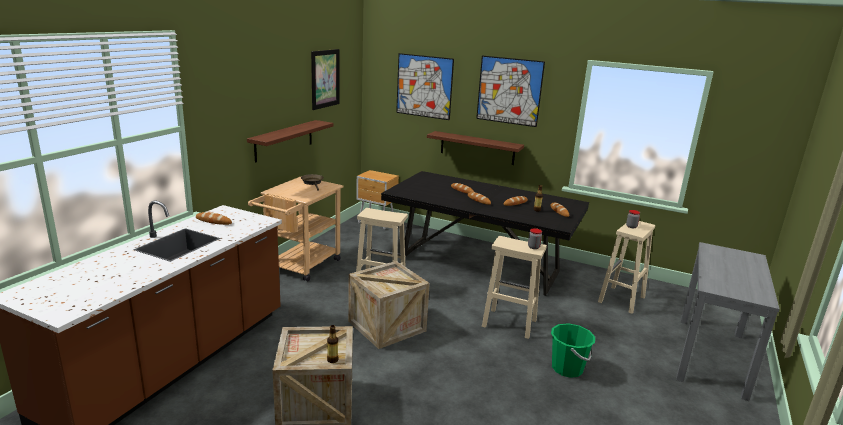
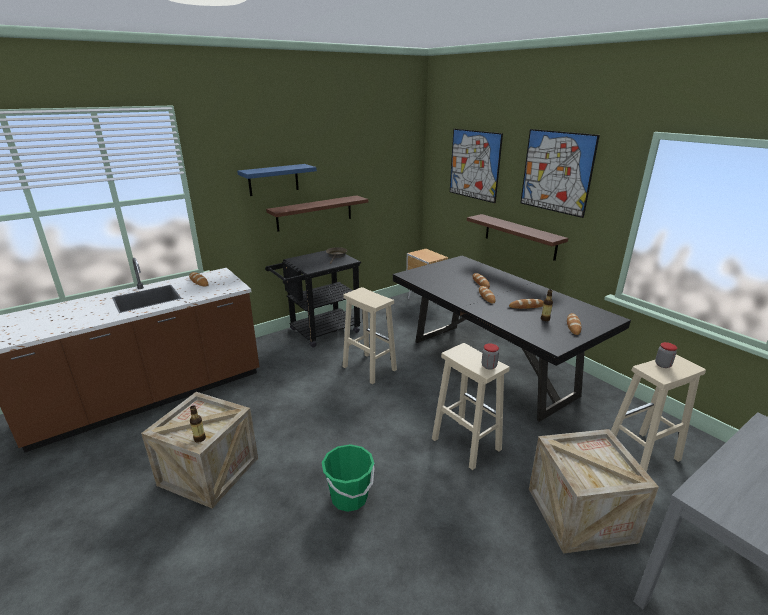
camera: 30 degrees right, 5 degrees up
(253, 107) = (273, 180): none -> blue shelf
(299, 267) = (319, 332): beige cart -> black cart
(325, 79) = (370, 155): picture -> none
(387, 326) = (339, 411): crate -> crate (580, 514)
(567, 368) = (487, 525): green bucket -> green bucket (349, 497)

